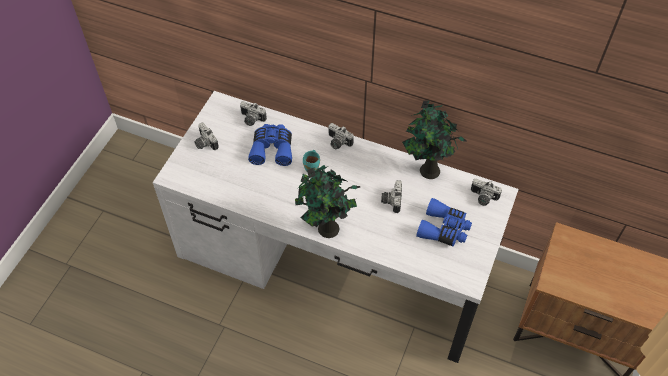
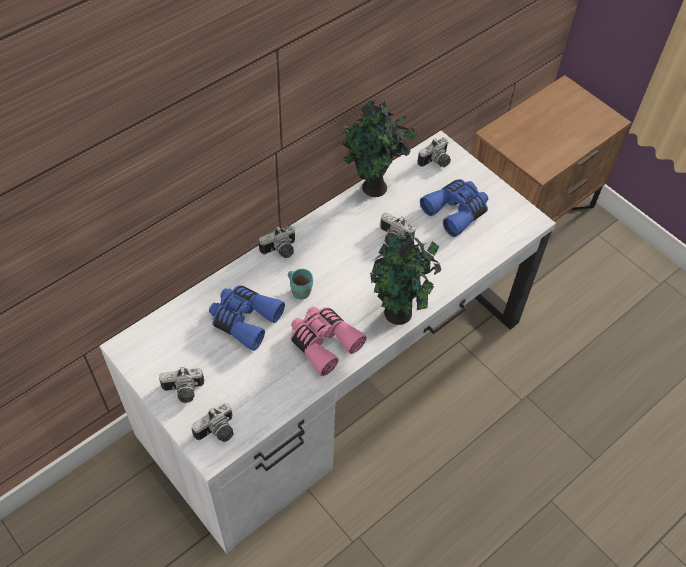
camera: 65 degrees left, 0 degrees up
(251, 120) = (181, 323): camera -> camera (218, 432)
(279, 197) = (323, 342): none -> pink binoculars

